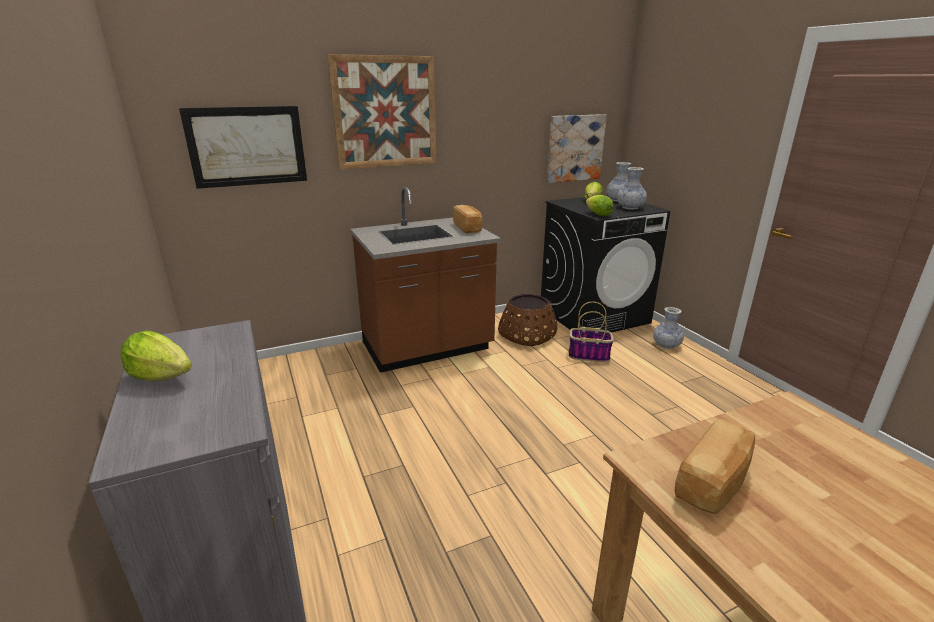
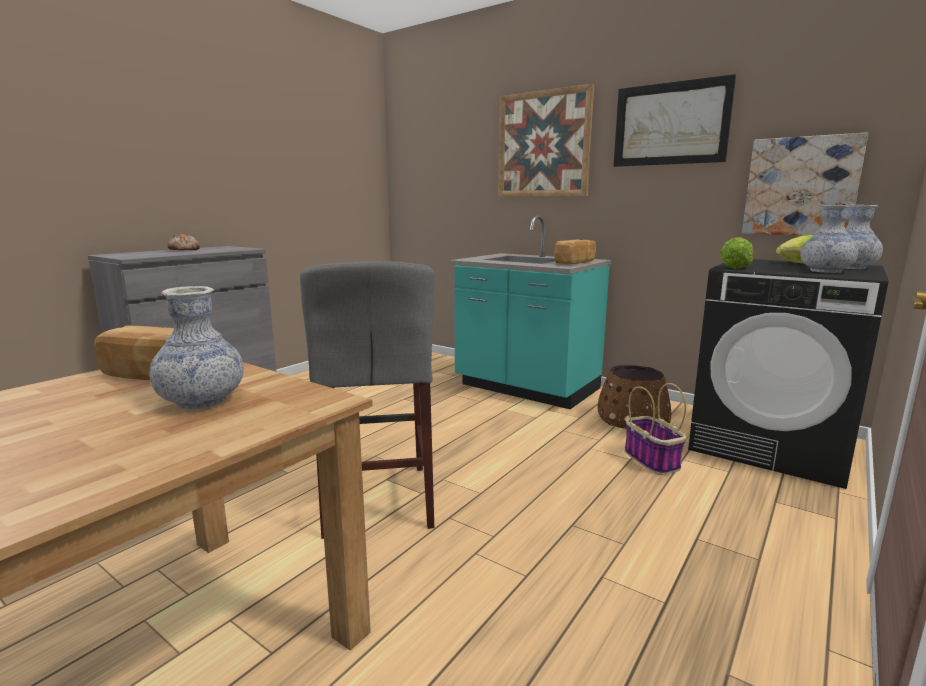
camera: 60 degrees right, 10 degrees down
(162, 376) = (185, 250): lettuce -> bread
(247, 146) = (441, 175): picture -> picture (670, 124)
(427, 348) = (526, 388): brown counter -> turquoise counter
(576, 487) = (378, 498): none -> grey stool
(666, 345) = (797, 512): vase -> vase (202, 401)

